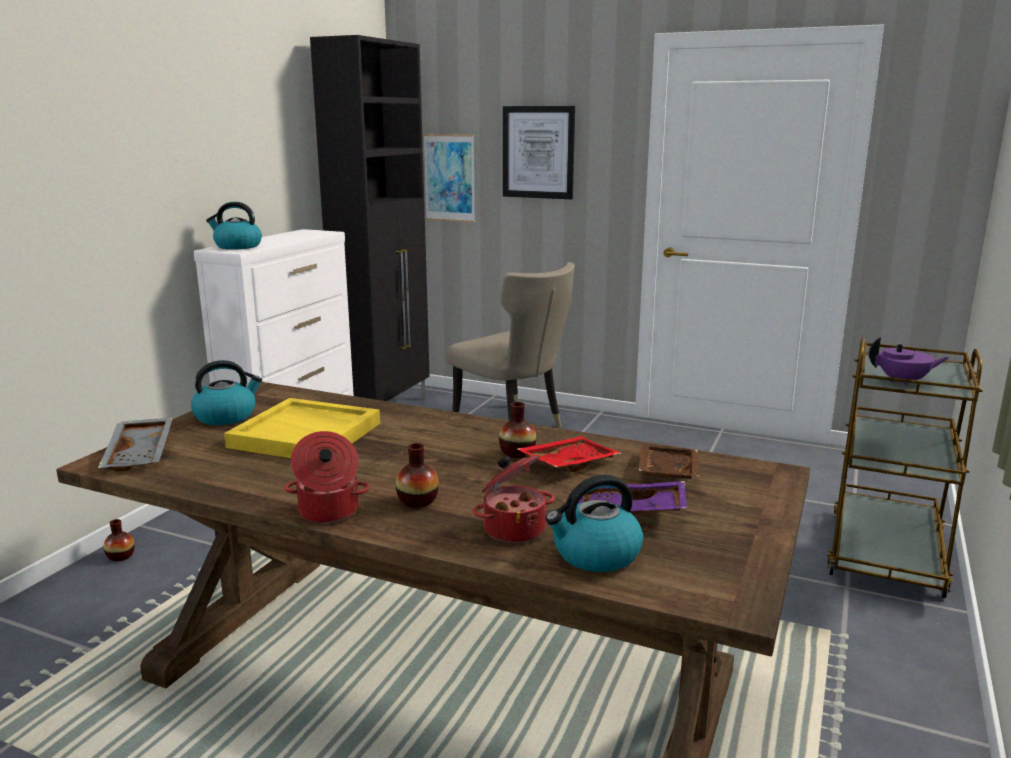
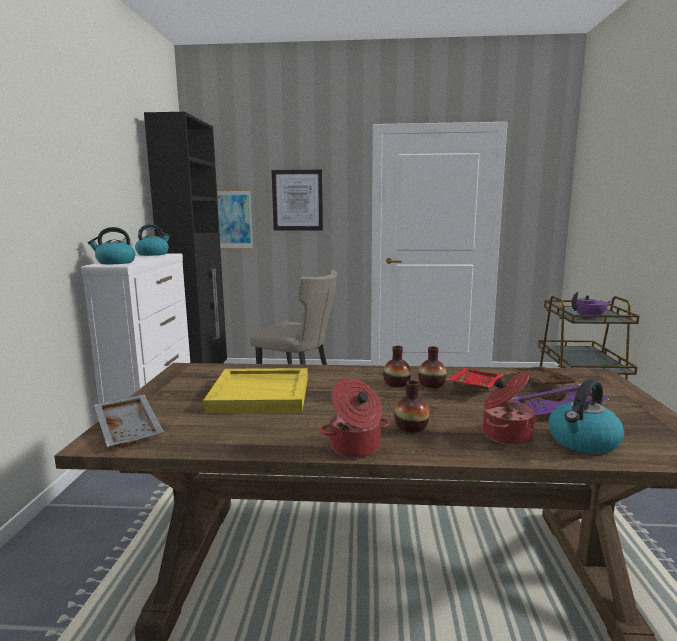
camera: 20 degrees left, 5 degrees down
(120, 556) = (44, 535): vase -> vase (396, 384)
(226, 416) = (175, 390): kettle -> kettle (153, 254)

